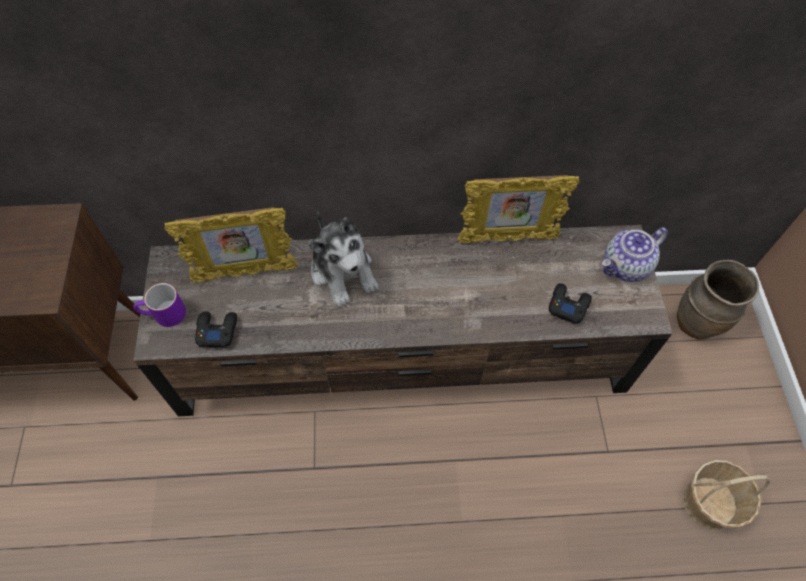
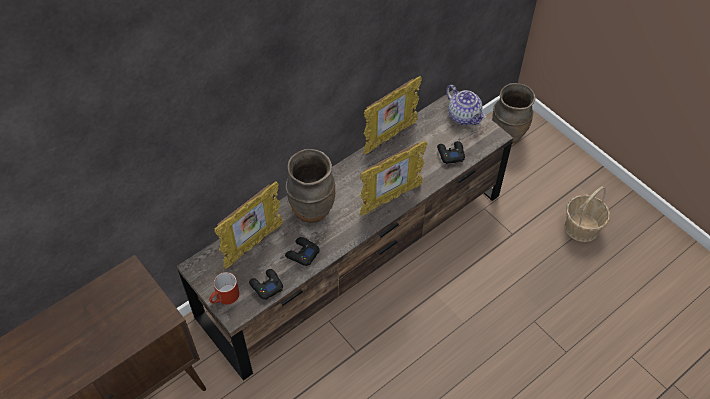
camera: 35 degrees left, 5 degrees down
(164, 315) = (225, 298): purple mug -> red mug
(287, 318) = (302, 254): none -> black game controller
(343, 271) = (312, 209): plush toy -> brown vase
(445, 316) = (390, 199): none -> picture frame
(626, 267) = (464, 116): teapot -> teapot turned 60 degrees counterclockwise

